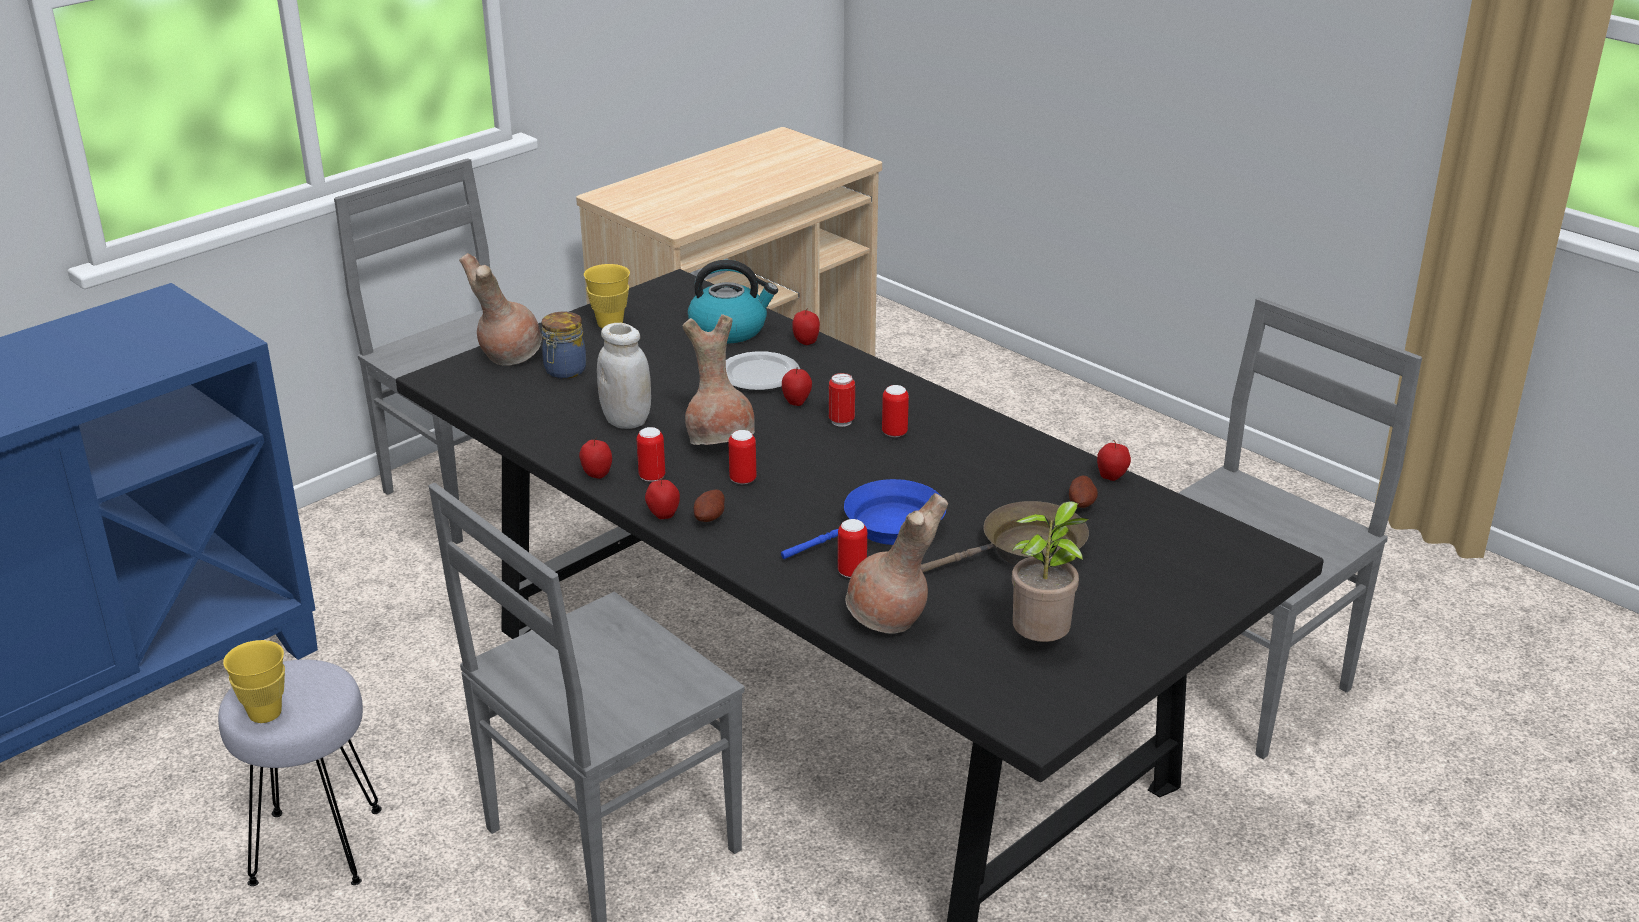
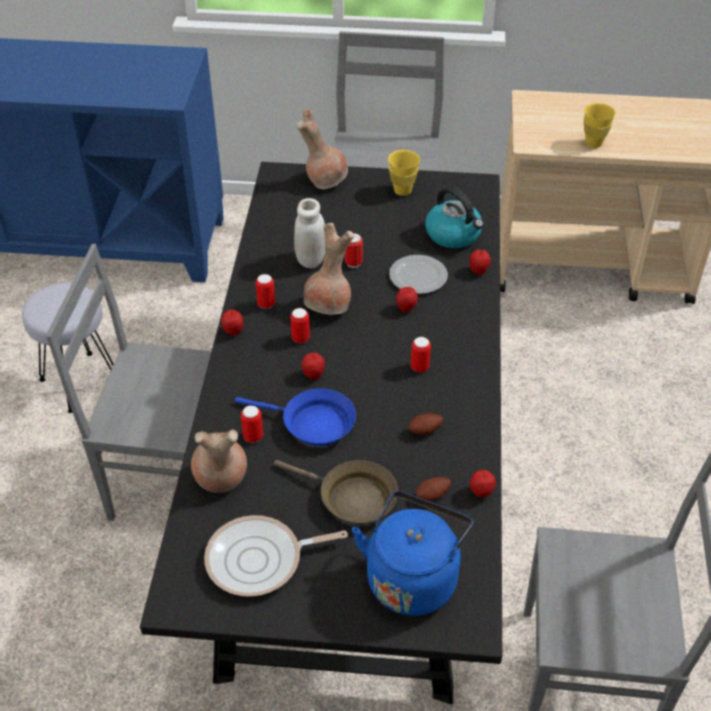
camera: 50 degrees right, 15 degrees up
(265, 714) = (40, 307): yellow cup -> yellow cup (593, 143)
(564, 371) = (334, 208): jar -> none
(597, 475) = (246, 284): apple -> apple (313, 375)
(711, 518) = (249, 350): potato -> potato (425, 431)
(841, 421) = (407, 338): can -> can (353, 263)
(1042, 643) = (260, 560): potted plant -> frying pan
(1174, 562) = (413, 577): none -> blue kettle

